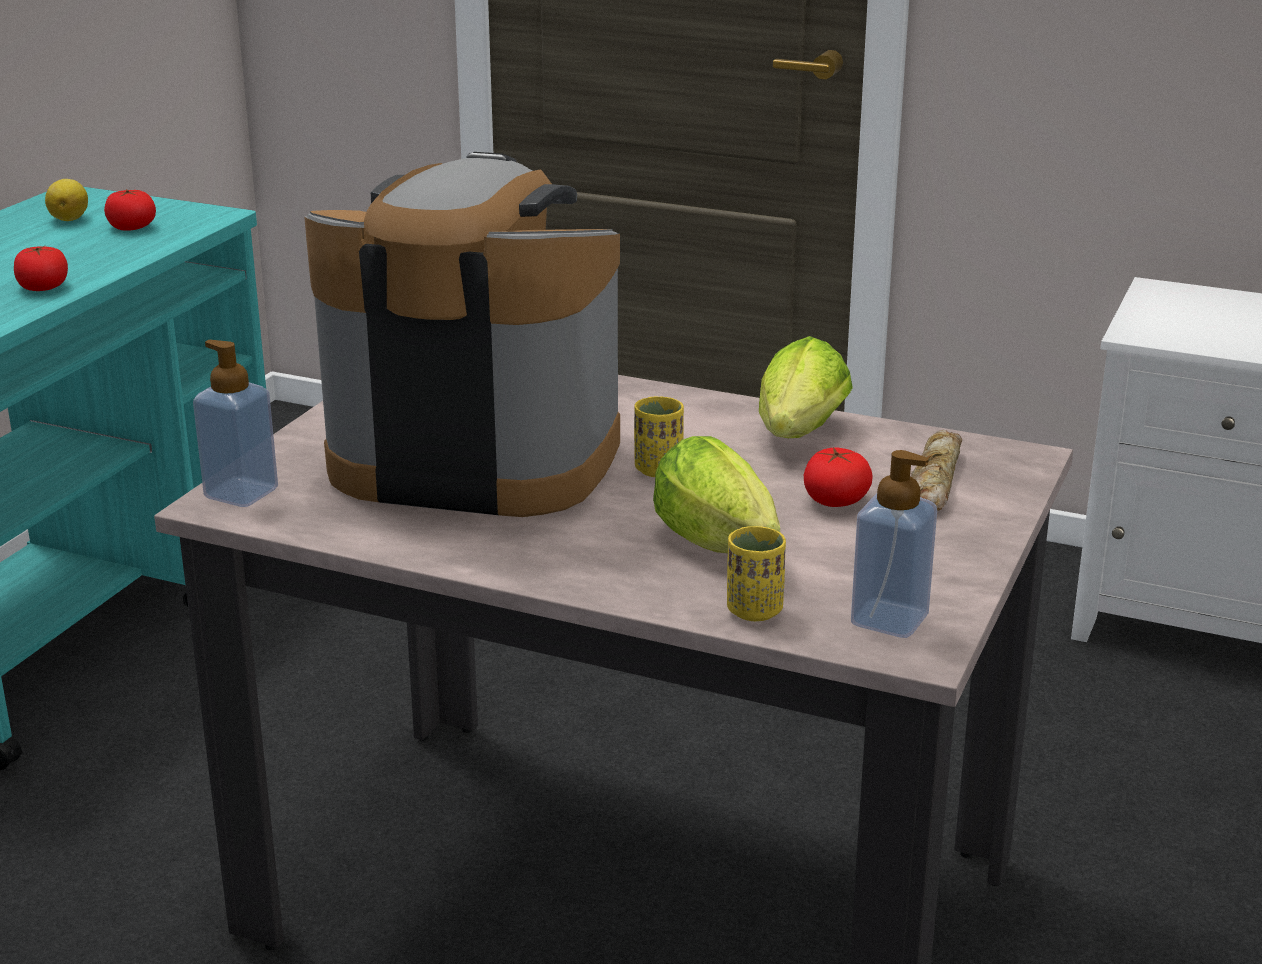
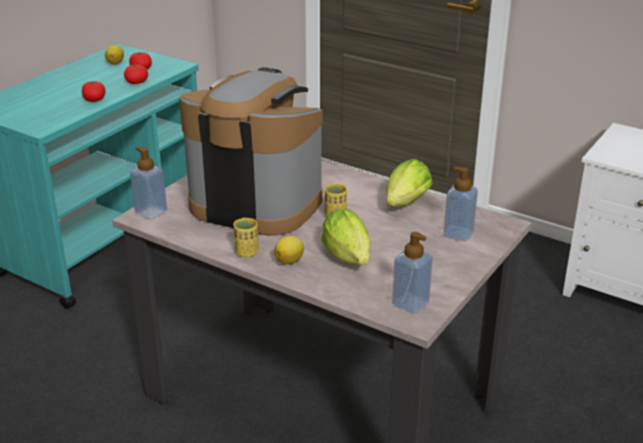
camera: 10 degrees right, 5 degrees up
(593, 561) = (290, 261): none -> lemon
(754, 611) = (352, 293): yellow cup -> yellow cup (246, 252)
(835, 500) = (409, 240): tomato -> tomato (136, 82)
(933, 481) = (458, 234): bread -> soap dispenser

